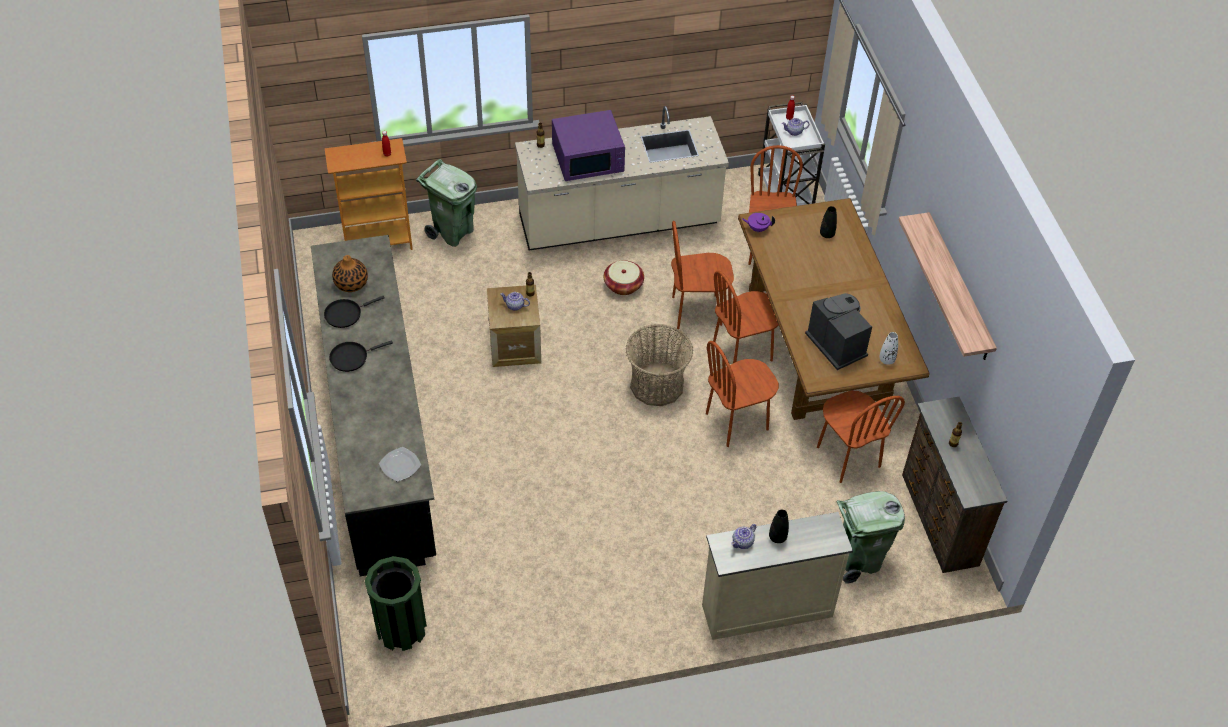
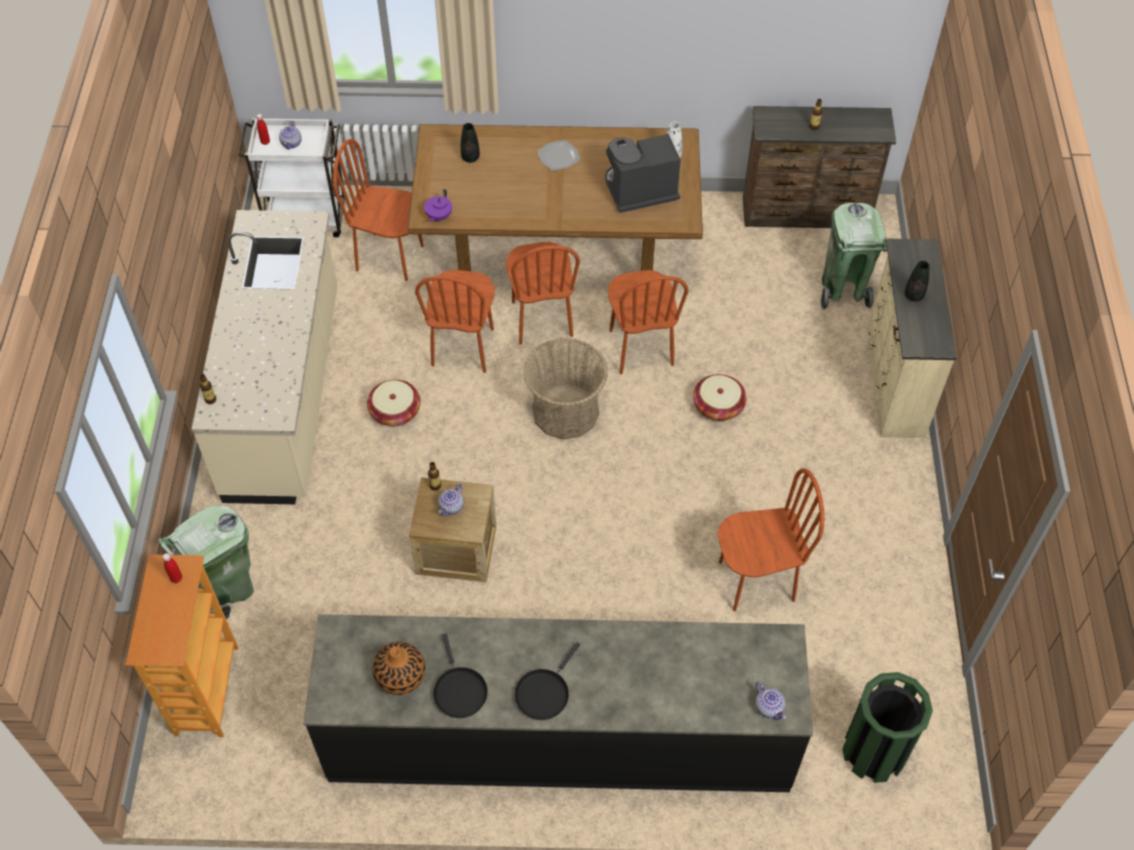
camera: 75 degrees left, 5 degrees up
(351, 357) = (544, 692): black frying pan -> black frying pan turned 45 degrees clockwise
(400, 465) = (745, 656): plate -> plate (558, 157)
(588, 158) = (260, 351): purple microwave -> none
(695, 483) = (718, 406): none -> basket
(743, 542) = (916, 326): teapot -> teapot (769, 707)
(848, 457) = (711, 264): brown chair -> brown chair (756, 580)
(958, 288) = (687, 25): shelf -> none

